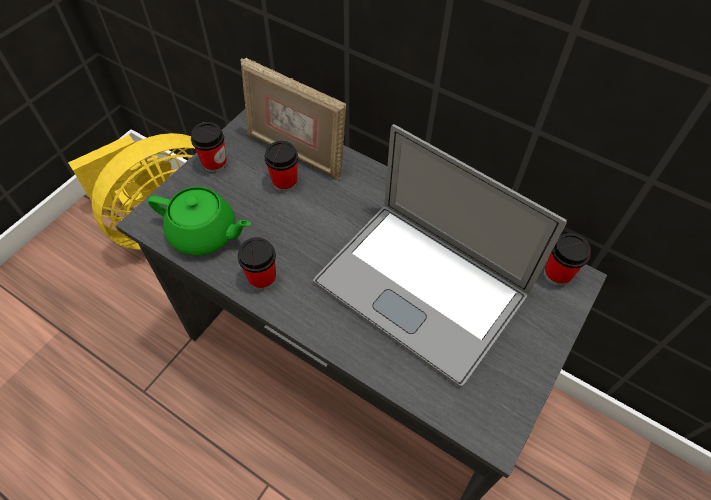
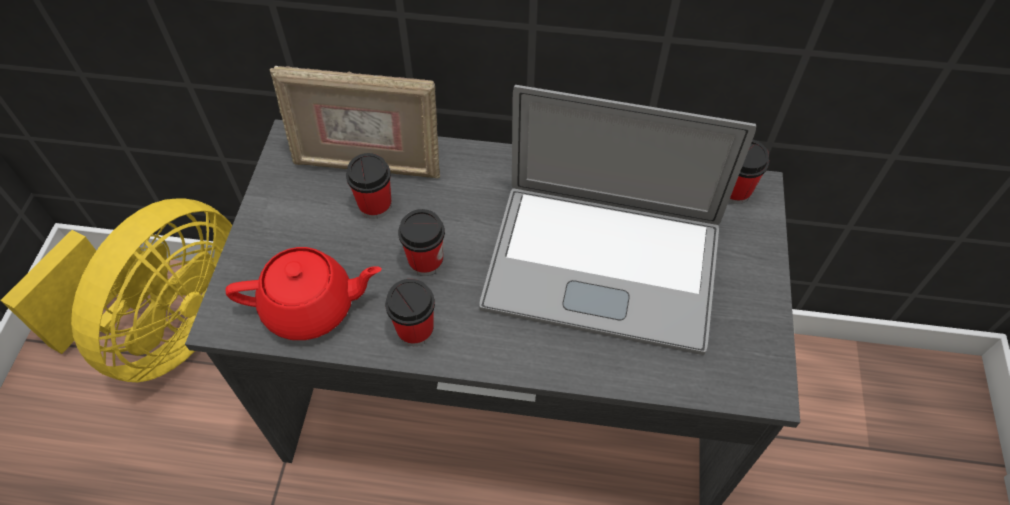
camera: 25 degrees left, 0 degrees up
(205, 234) = (311, 307): green teapot -> red teapot
(215, 163) = (272, 216): cup -> cup (426, 261)

